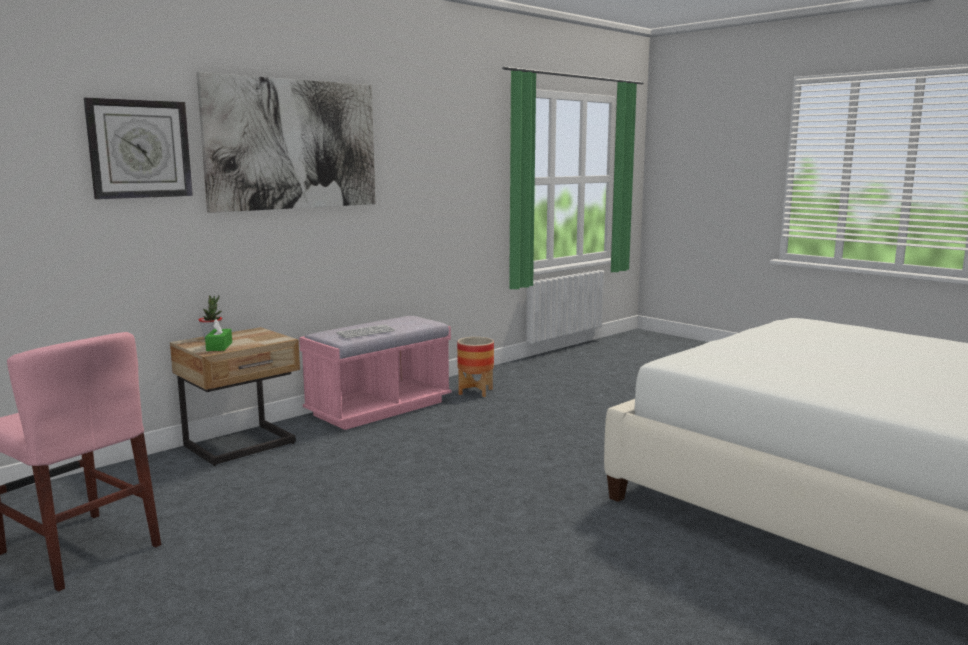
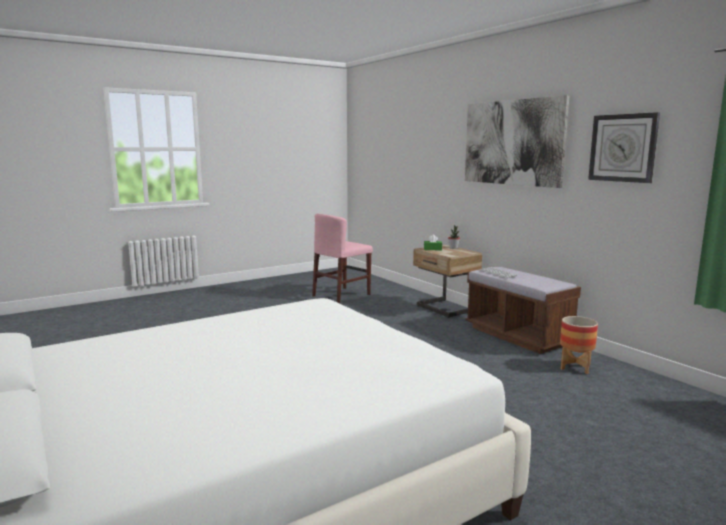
camera: 100 degrees right, 0 degrees up
(139, 149) = (446, 146): wall clock -> wall clock (623, 148)
(379, 408) = (517, 336): pink bench -> brown bench

